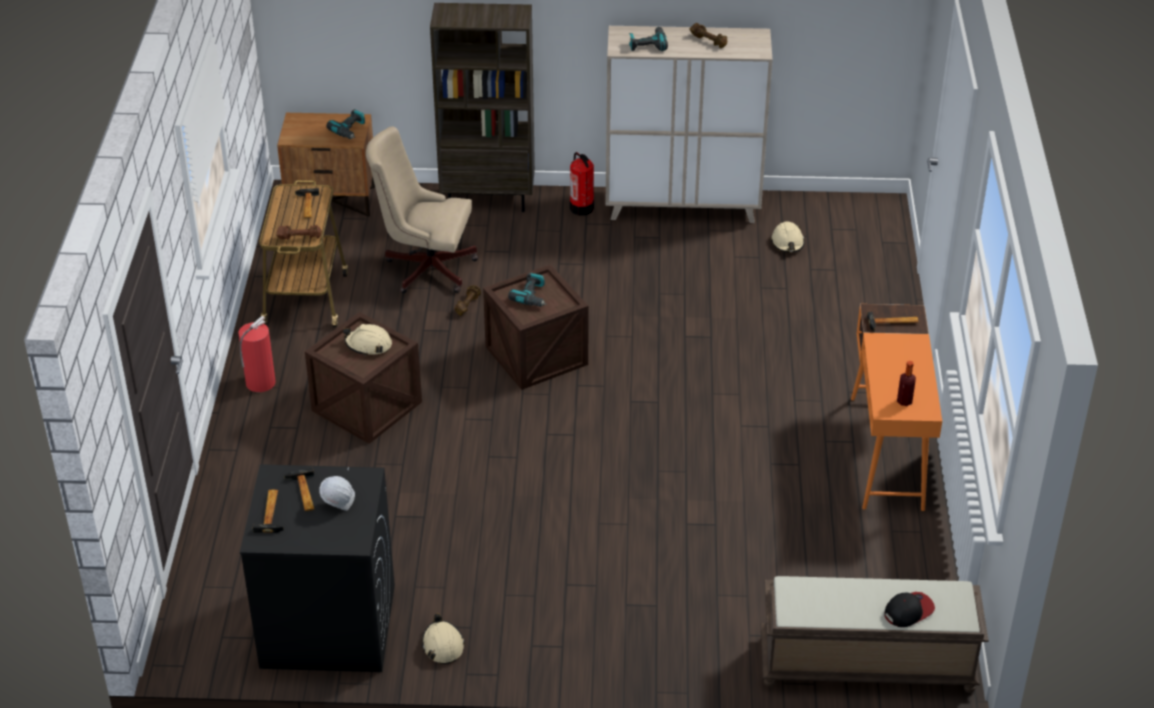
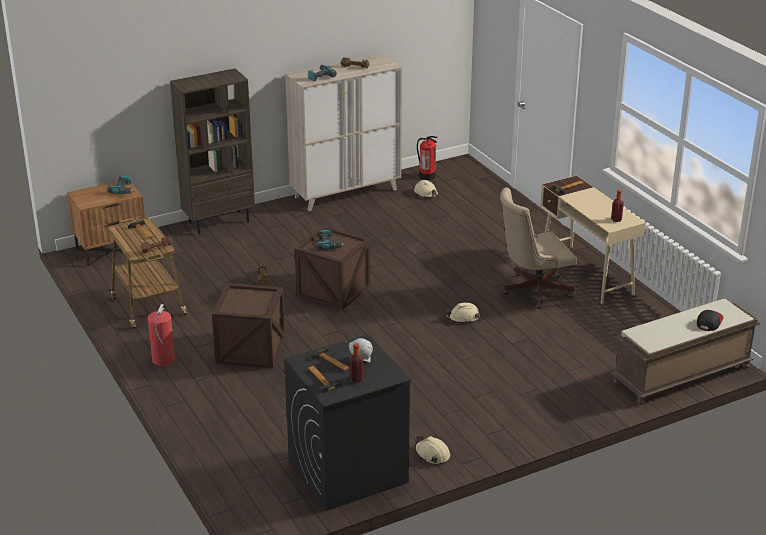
camera: 30 degrees left, 10 degrees down
(308, 529) = (356, 379): none -> bottle
(368, 345) = (250, 298): beige hard hat -> beige hard hat (463, 318)
(425, 267) = (213, 267): beige office chair -> beige office chair (532, 290)
(581, 208) = (284, 210): fire extinguisher -> fire extinguisher (427, 176)
(887, 453) = (586, 274): orange desk -> beige desk

